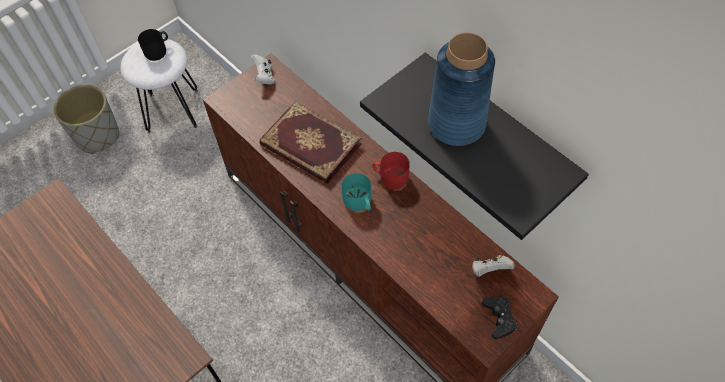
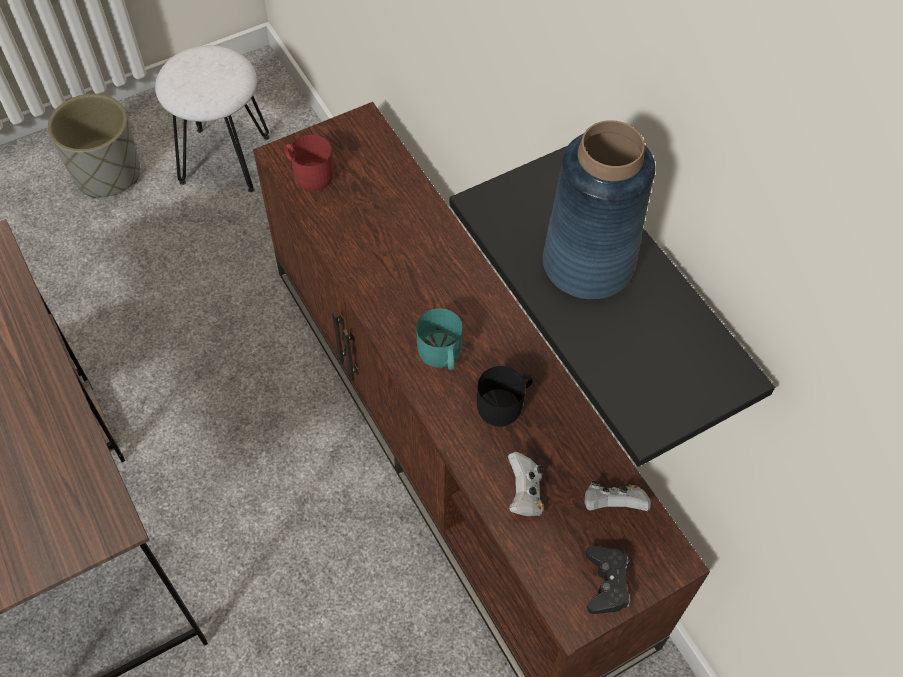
camera: 10 degrees right, 0 degrees up
(158, 51) = (216, 66): black mug -> black mug (505, 405)
(264, 76) = (353, 135): white game controller -> white game controller (524, 494)
(310, 146) = (391, 253): book -> none
(390, 177) = (499, 327): red mug -> red mug (309, 173)

